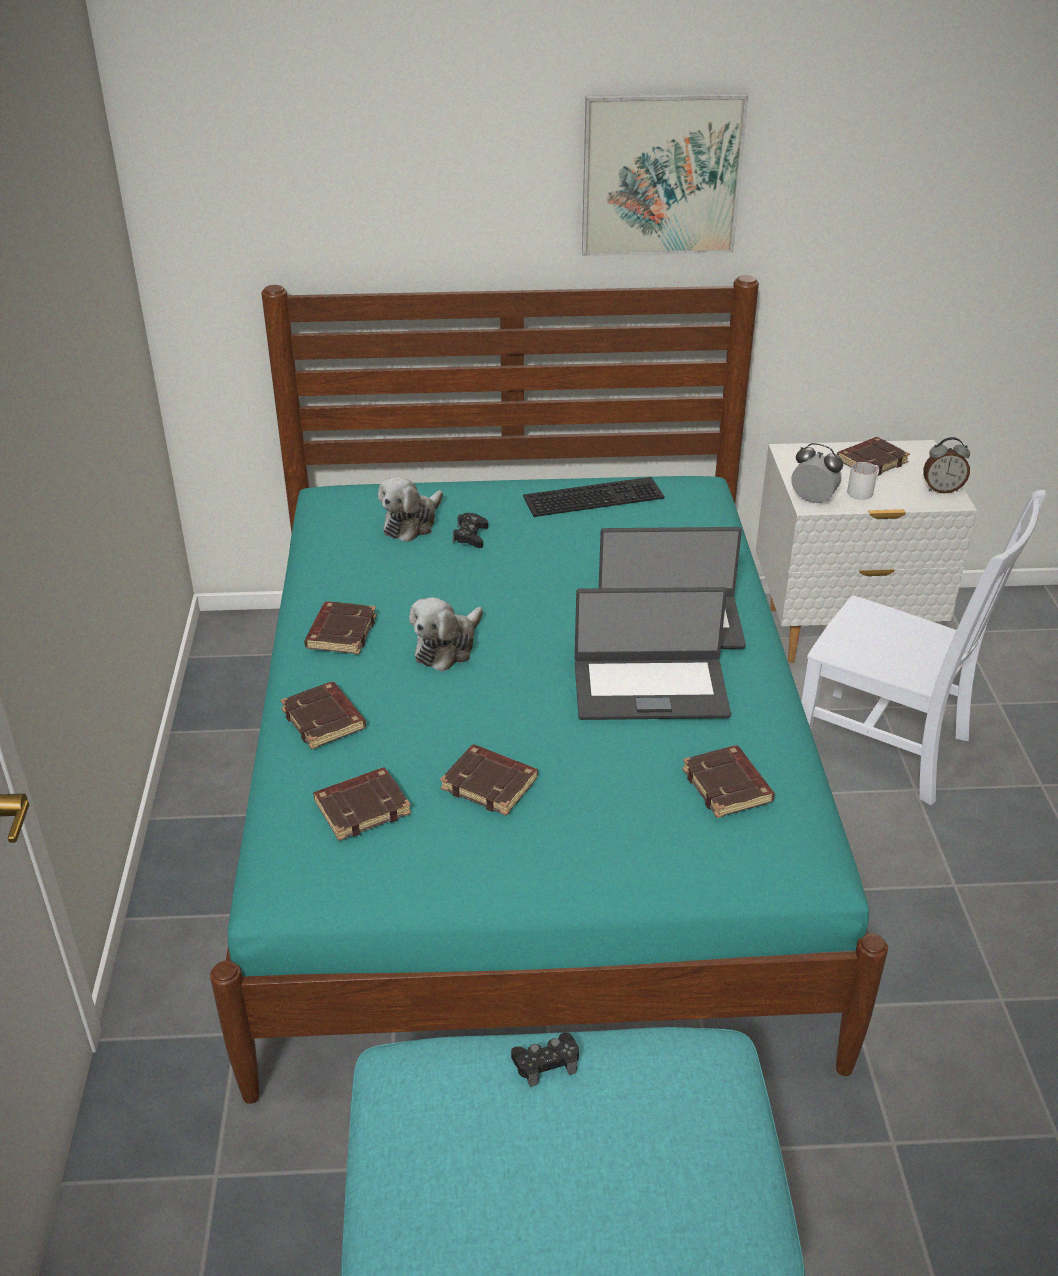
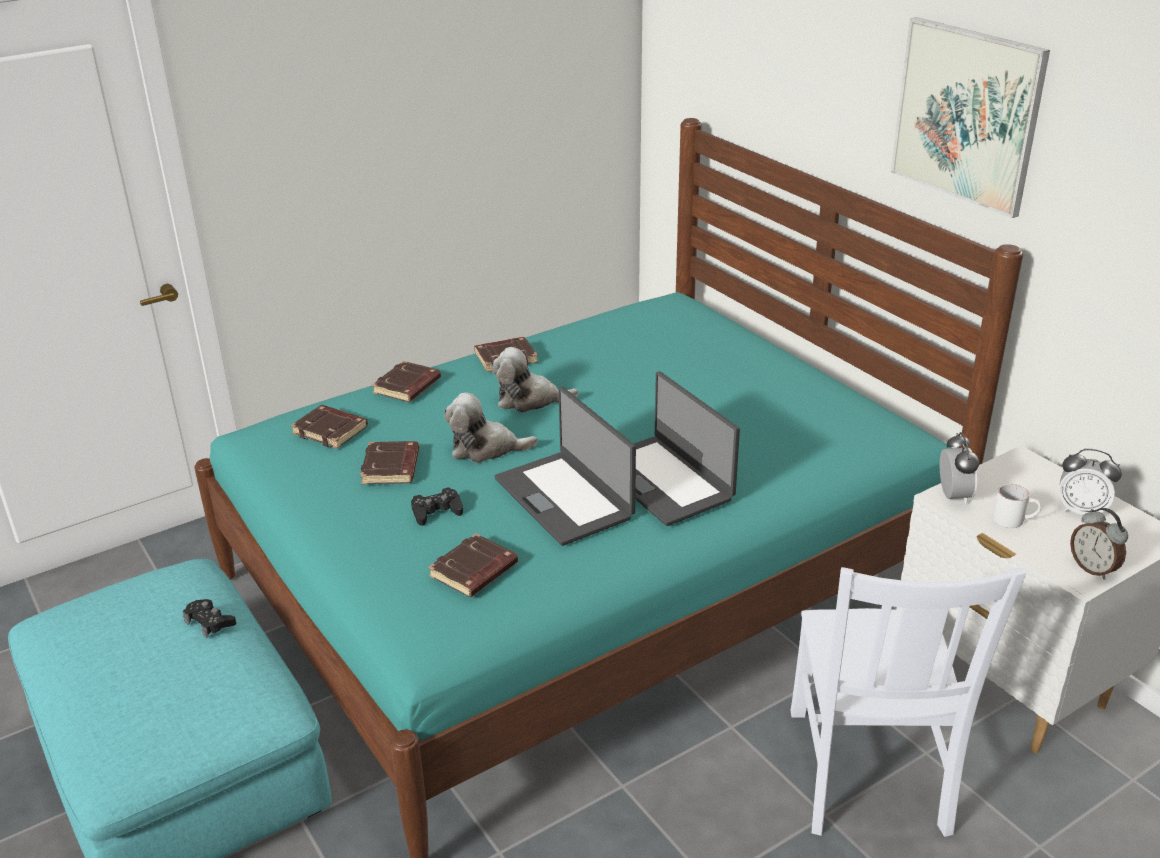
camera: 60 degrees right, 5 degrees down
(412, 523) = (668, 336): plush toy -> plush toy (485, 448)
(470, 536) = (679, 362): black game controller -> black game controller (436, 511)
(594, 495) = (808, 391): keyboard -> none
(871, 461) = (1081, 510): brown book -> alarm clock

